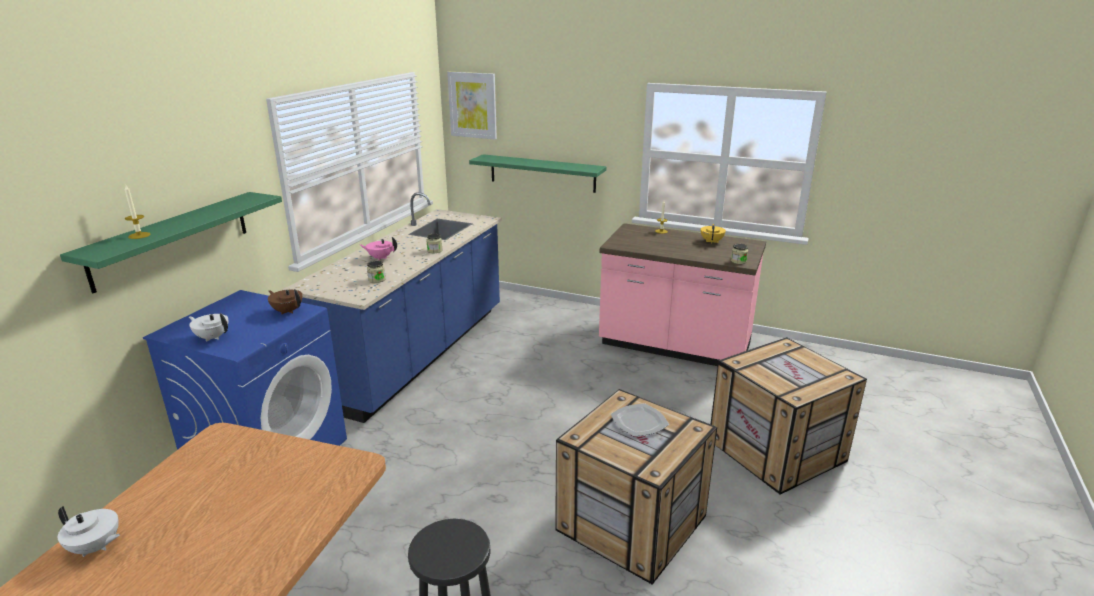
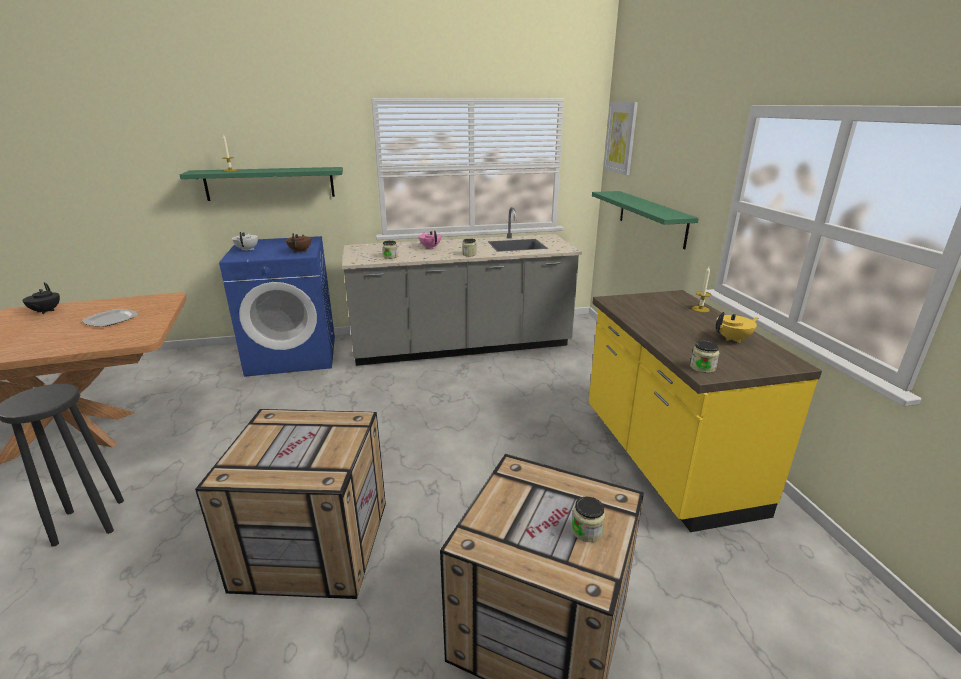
camera: 55 degrees right, 0 degrees up
(96, 547) = (45, 311): white teapot -> black teapot
(416, 354) = (461, 346): blue counter -> grey counter
(639, 422) = (317, 441): plate -> plate (111, 319)
(674, 346) = (665, 460): pink counter -> yellow counter
(807, 363) = (586, 531): none -> jar

